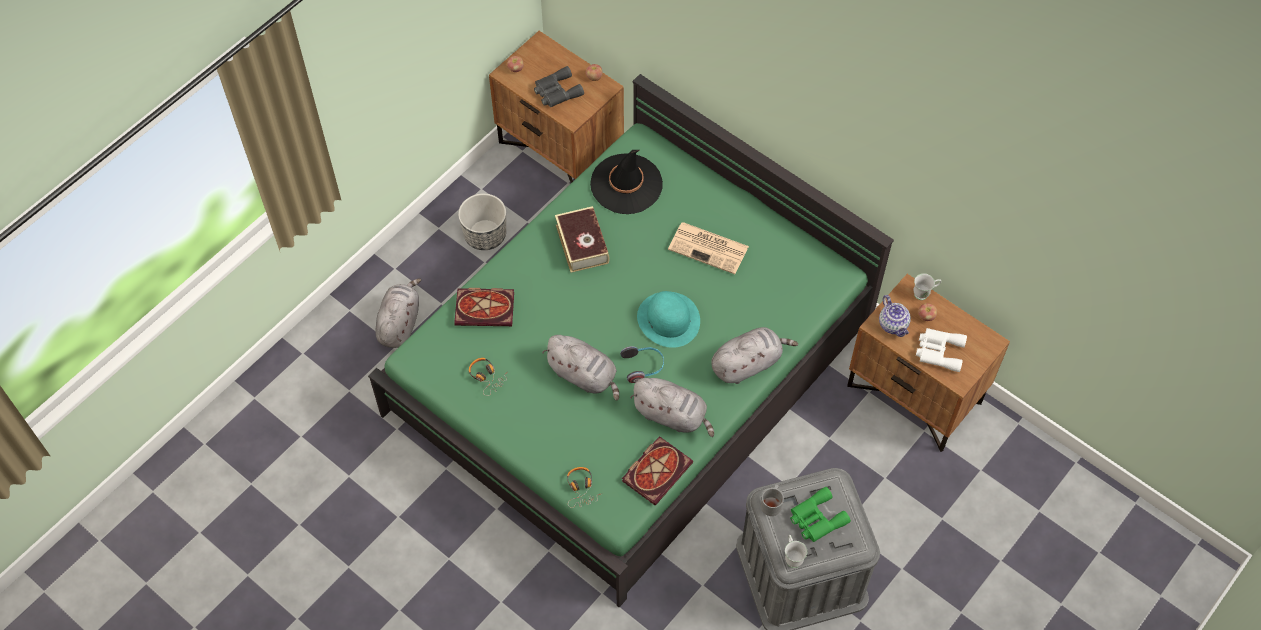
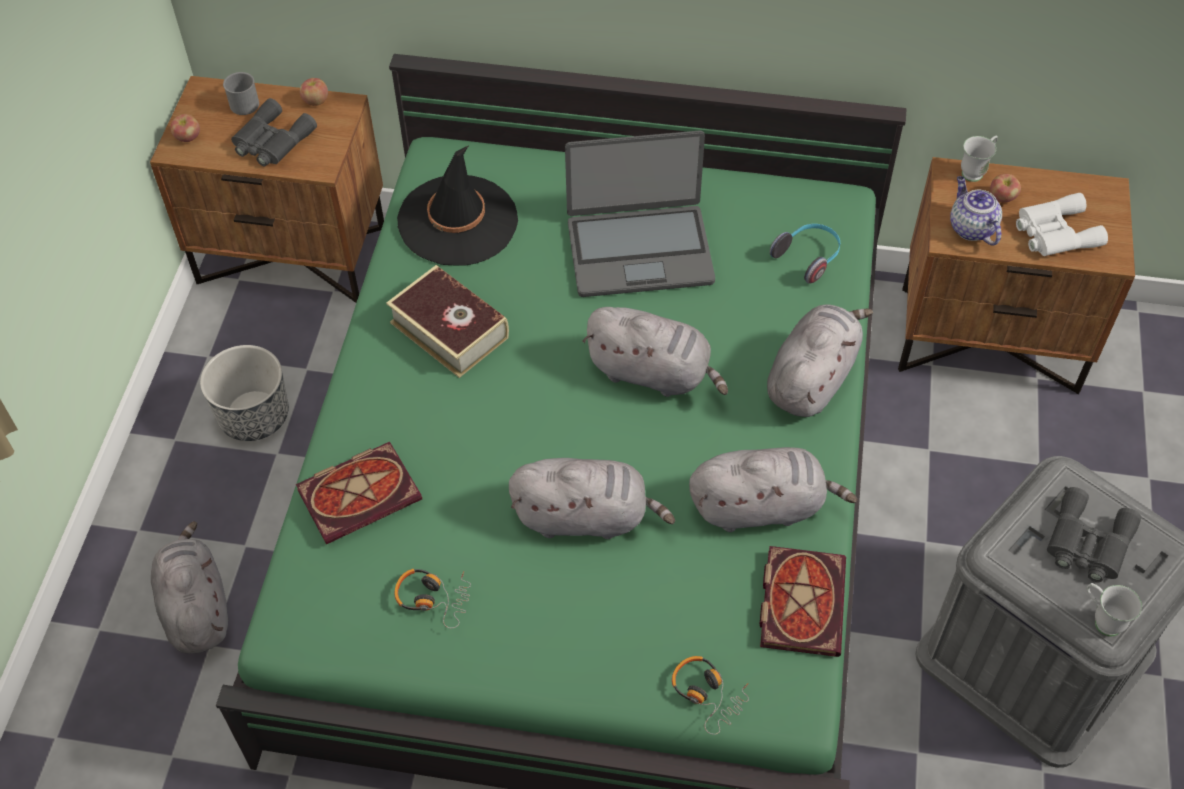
camera: 30 degrees left, 5 degrees down
(643, 366) = (666, 458): headphones -> headphones (808, 257)
(668, 319) = (653, 373): turquoise hat -> grey plush toy
(709, 248) = (639, 250): newspaper -> laptop
(772, 503) = (1008, 555): grey mug -> grey mug (244, 101)
(816, 519) = (1087, 543): green binoculars -> grey binoculars
(893, 325) = (970, 228): teapot -> teapot turned 150 degrees counterclockwise

